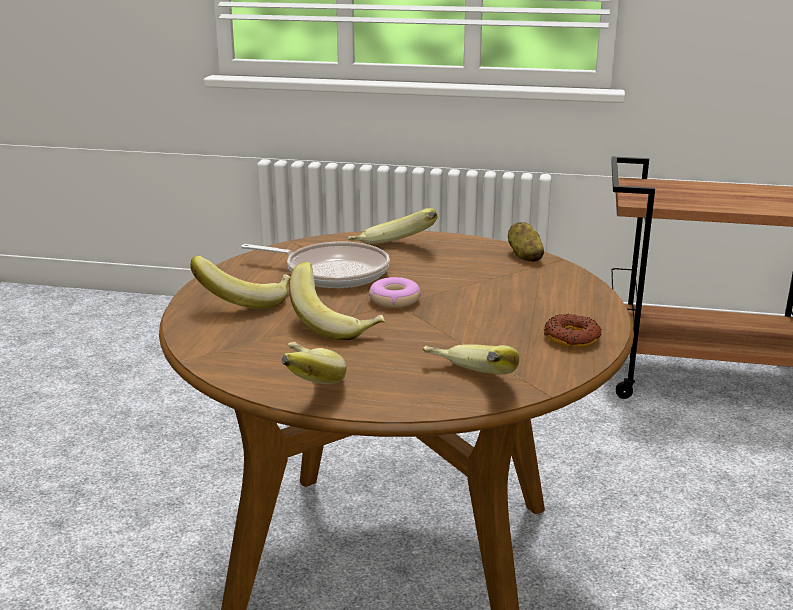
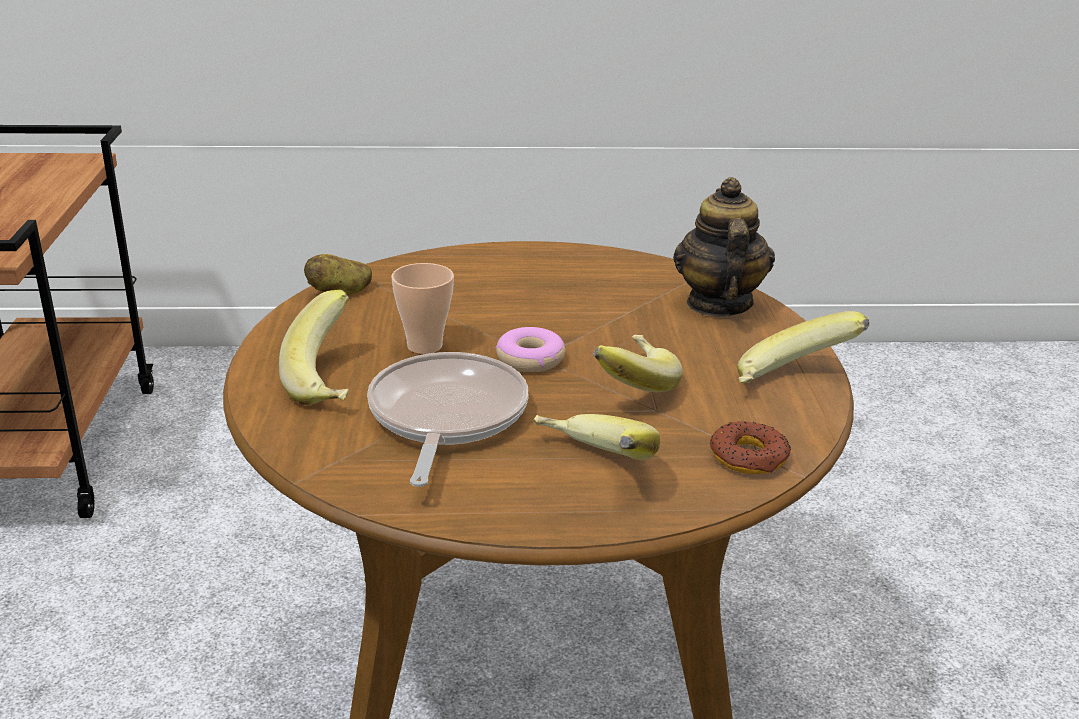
camera: 105 degrees left, 5 degrees up
(429, 273) = (424, 346): none -> cup
(466, 383) = (718, 304): banana -> teapot
(571, 338) = (581, 263): donut -> donut (749, 457)

